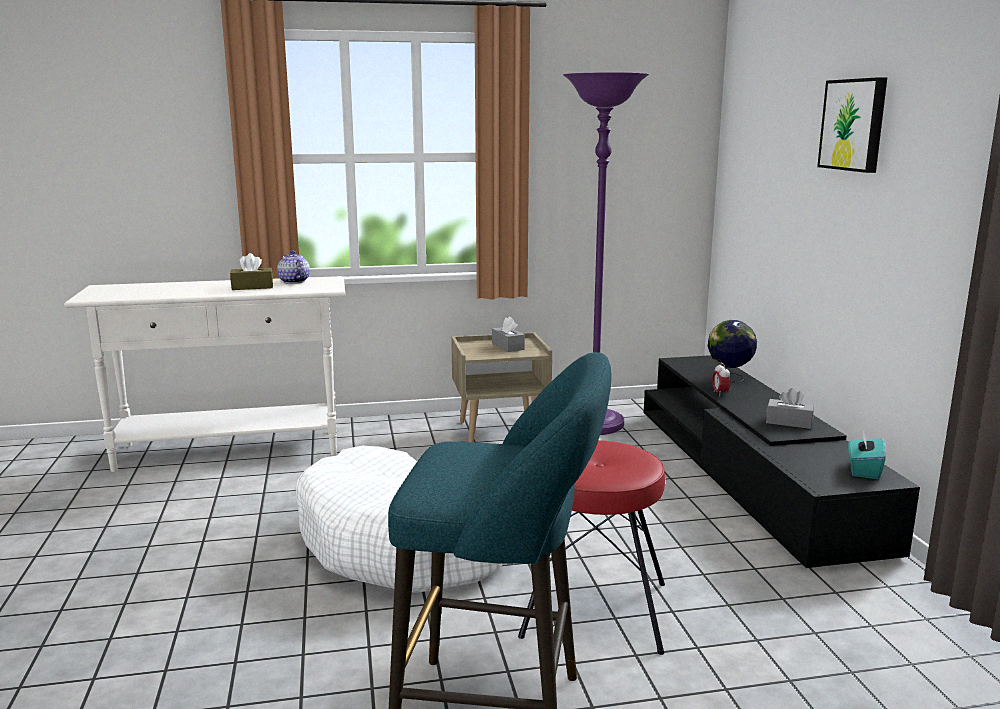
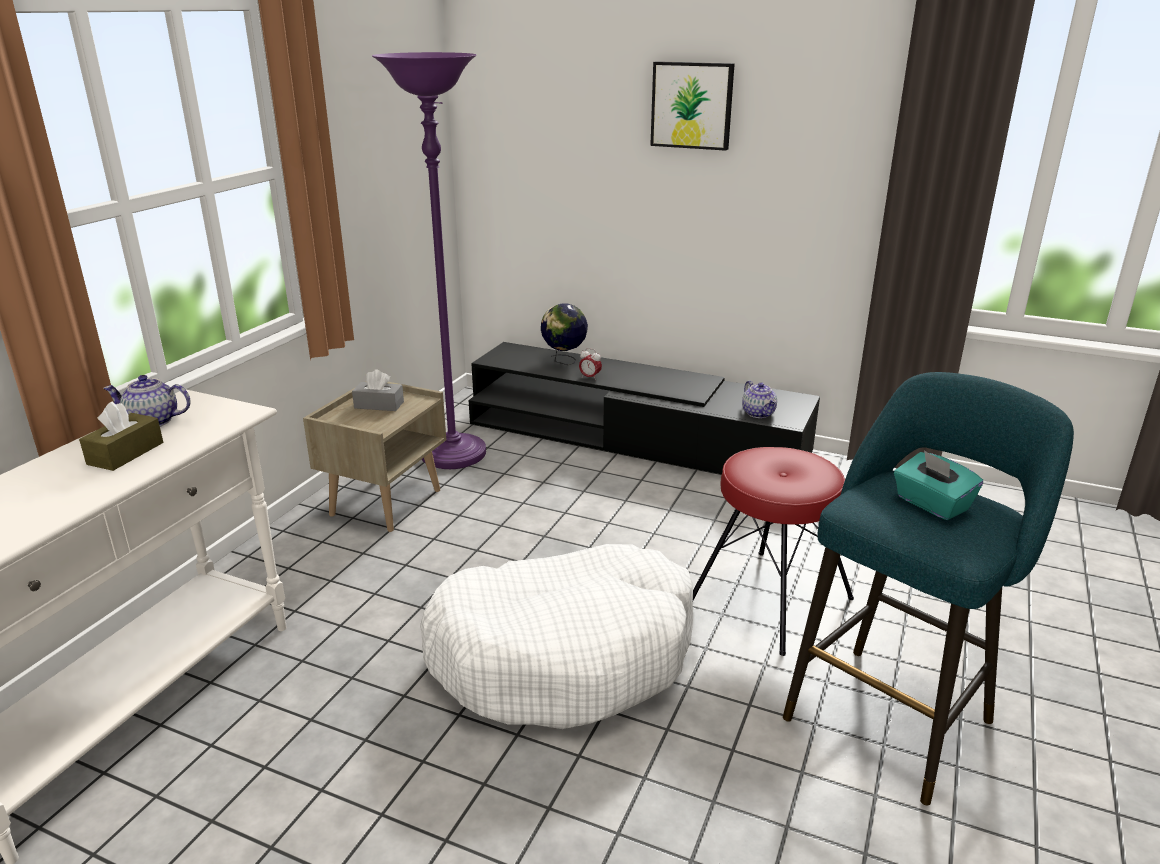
camera: 55 degrees left, 10 degrees up
(789, 422) = (679, 382): grey tissue box -> none
(808, 469) = (759, 413): none -> teapot
(863, 470) = (779, 399): turquoise tissue box -> turquoise tissue box (931, 504)

